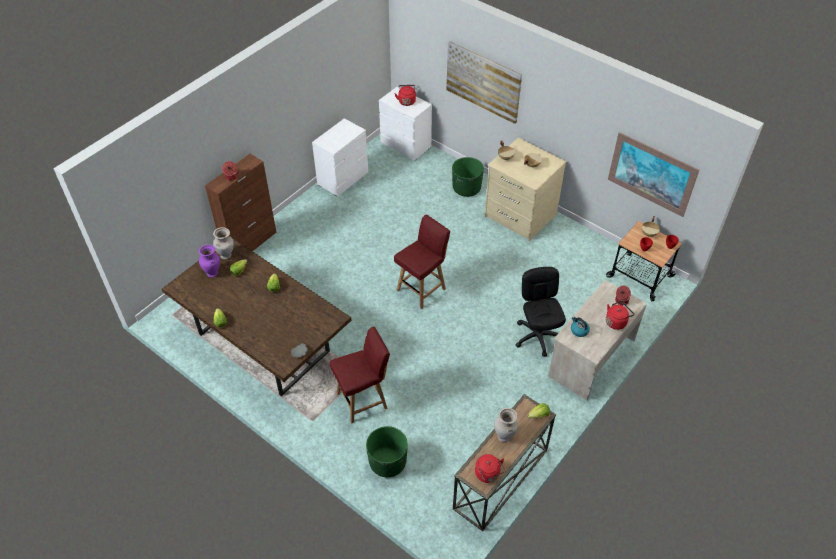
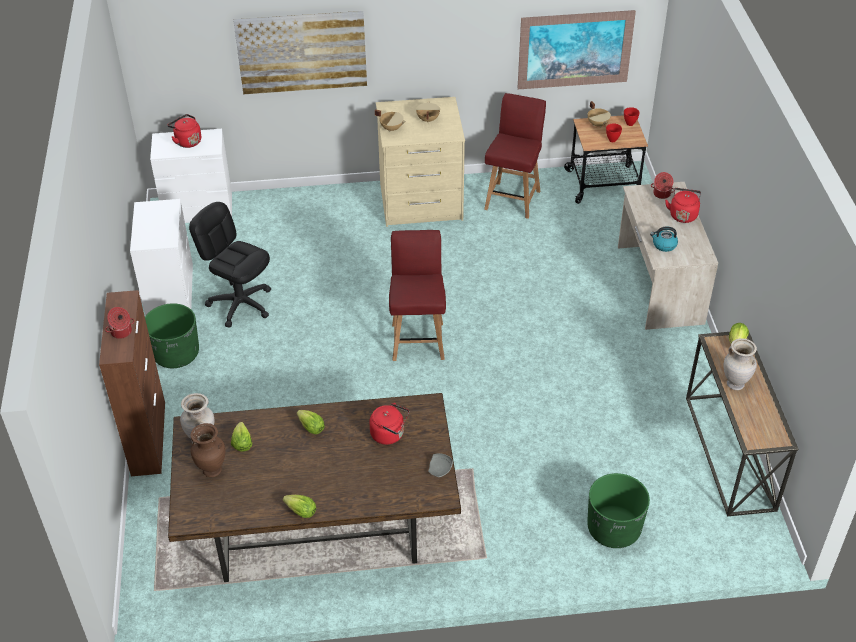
camera: 45 degrees left, 5 degrees down
(213, 273) = (212, 470): purple vase -> brown vase
(363, 400) = (508, 493): red chair -> red chair (513, 199)
(466, 188) = (329, 211): green planter -> green planter (176, 354)
(488, 475) = (770, 427): red kettle -> red kettle (389, 434)
(537, 336) = (589, 301): black office chair -> black office chair (240, 304)

